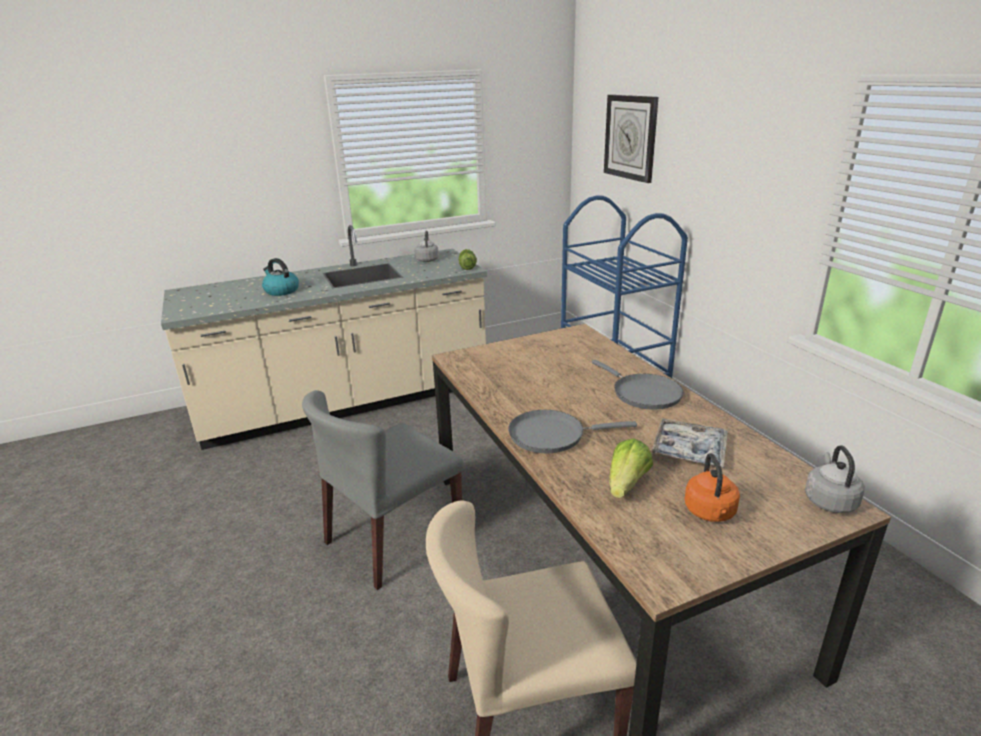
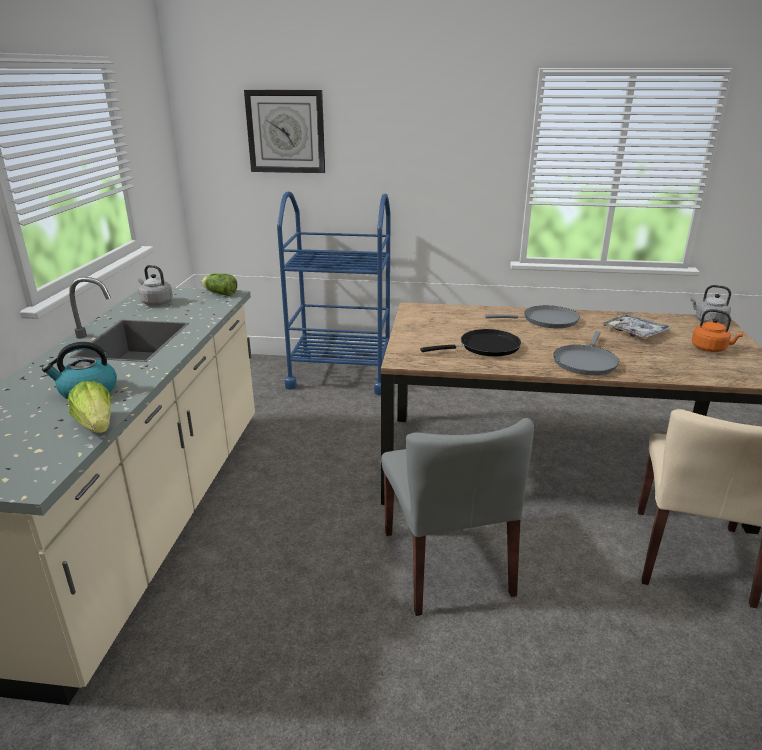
camera: 60 degrees left, 0 degrees up
(525, 381) = (485, 347): none -> black frying pan
(627, 484) = (668, 359): lettuce -> lettuce (96, 425)

